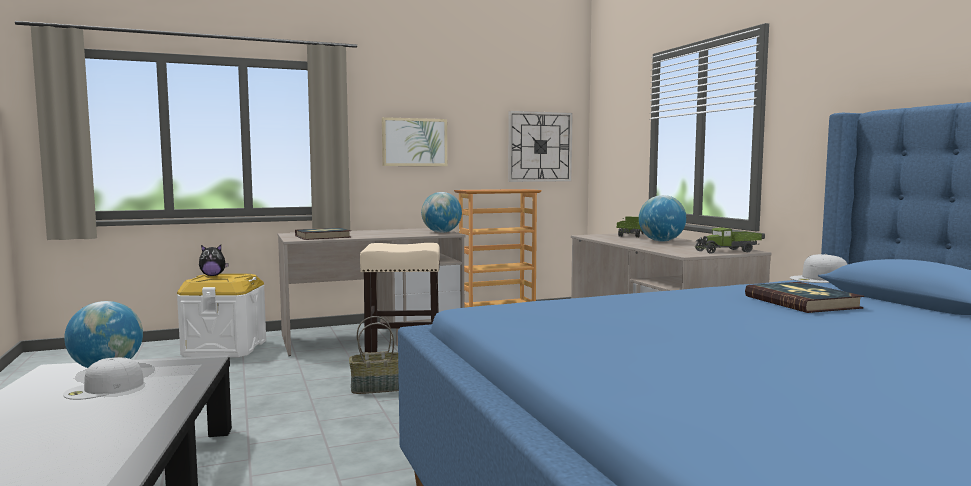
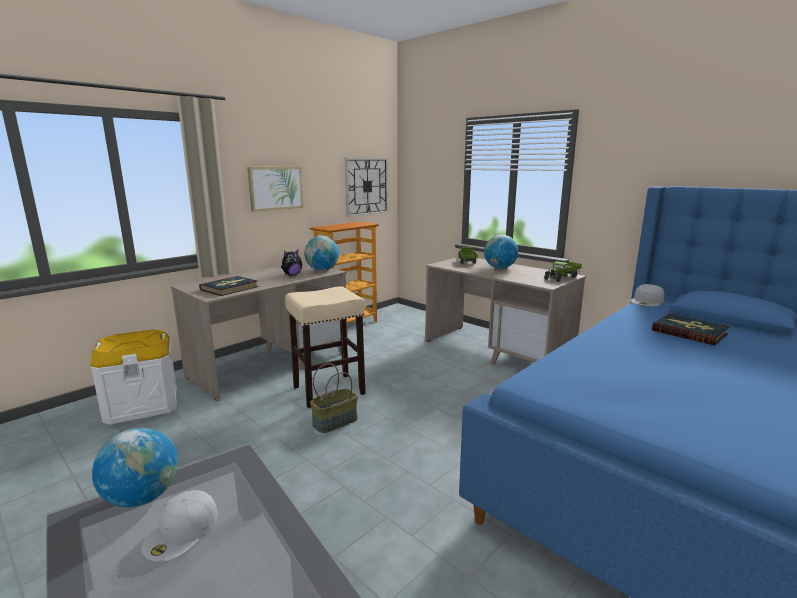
camera: 25 degrees left, 10 degrees up
(213, 275) = (117, 338): plush toy -> plush toy (292, 275)

